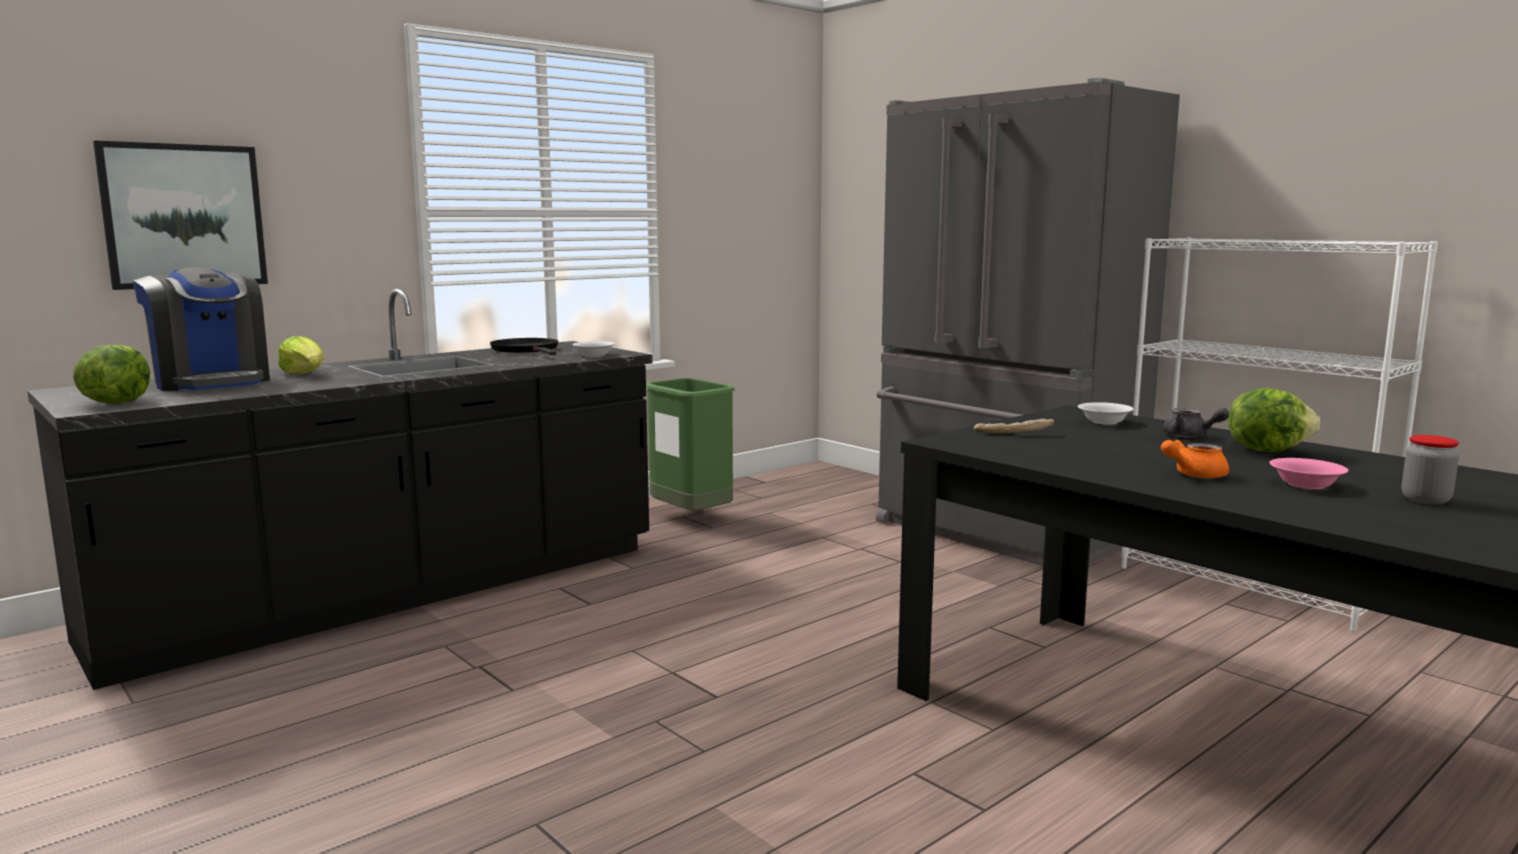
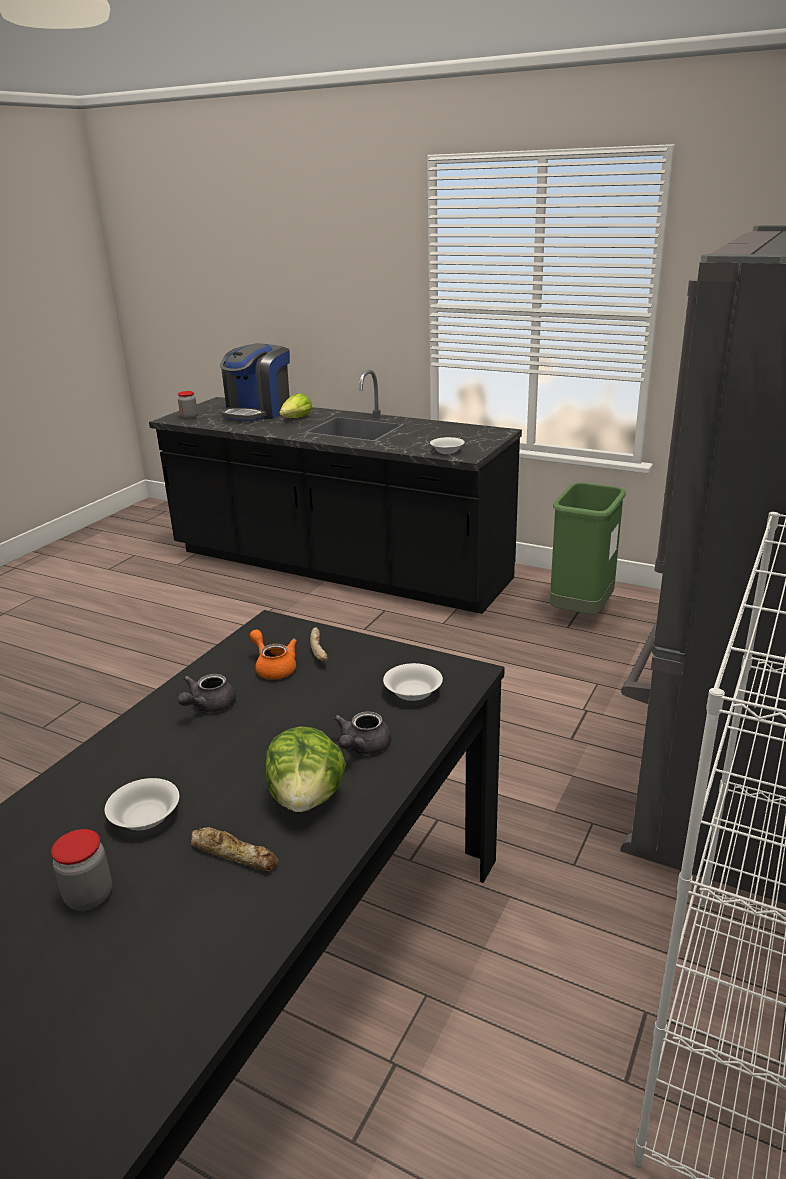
camera: 70 degrees right, 15 degrees up
(116, 403) = (189, 417): lettuce -> jar
(183, 216) = (296, 304): picture -> none
(527, 350) = (450, 431): black frying pan -> none
(1110, 463) = (208, 706): none -> grey teapot
(1193, 475) = (172, 750): orange teapot -> orange teapot (274, 668)
(1305, 484) = (145, 816): pink bowl -> white bowl
(1348, 467) = (234, 854): none -> bread

